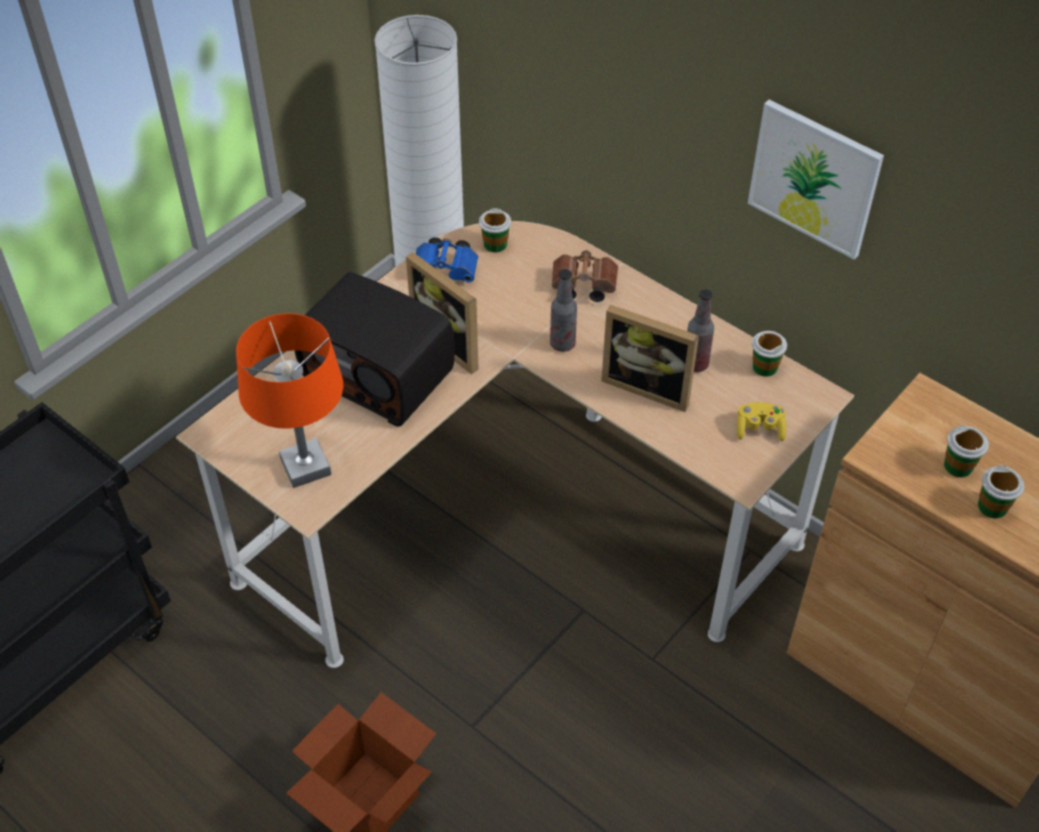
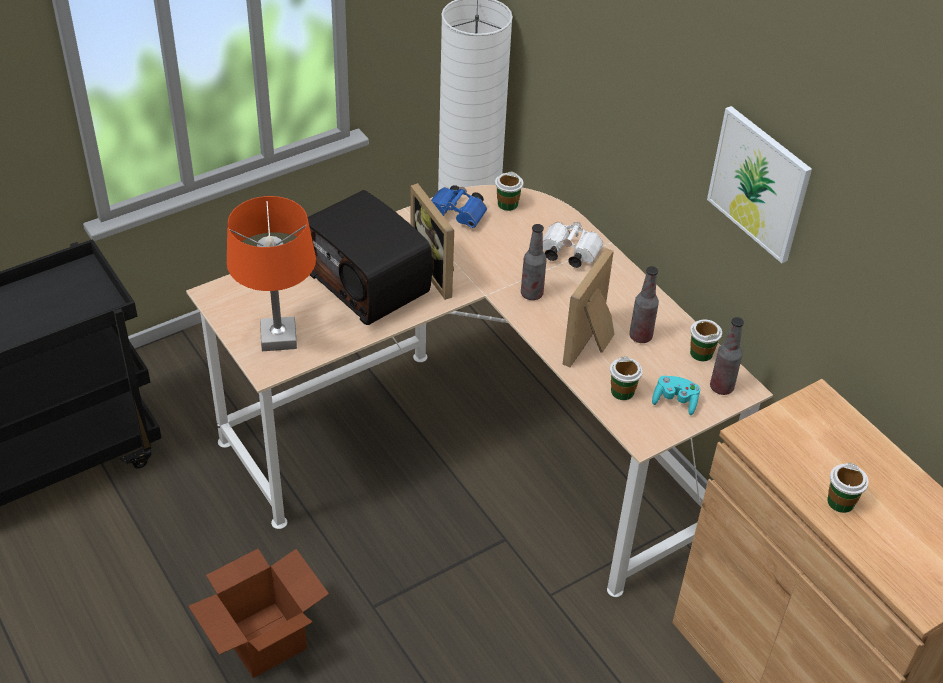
camera: 15 degrees right, 5 degrees down
(582, 286) = (567, 253): brown binoculars -> white binoculars
(649, 386) = (592, 344): picture frame -> picture frame turned 75 degrees clockwise
(759, 429) = (675, 401): yellow game controller -> turquoise game controller
(800, 401) = (721, 387): none -> bottle
(958, 466) = (823, 462): cup -> cup (622, 391)

